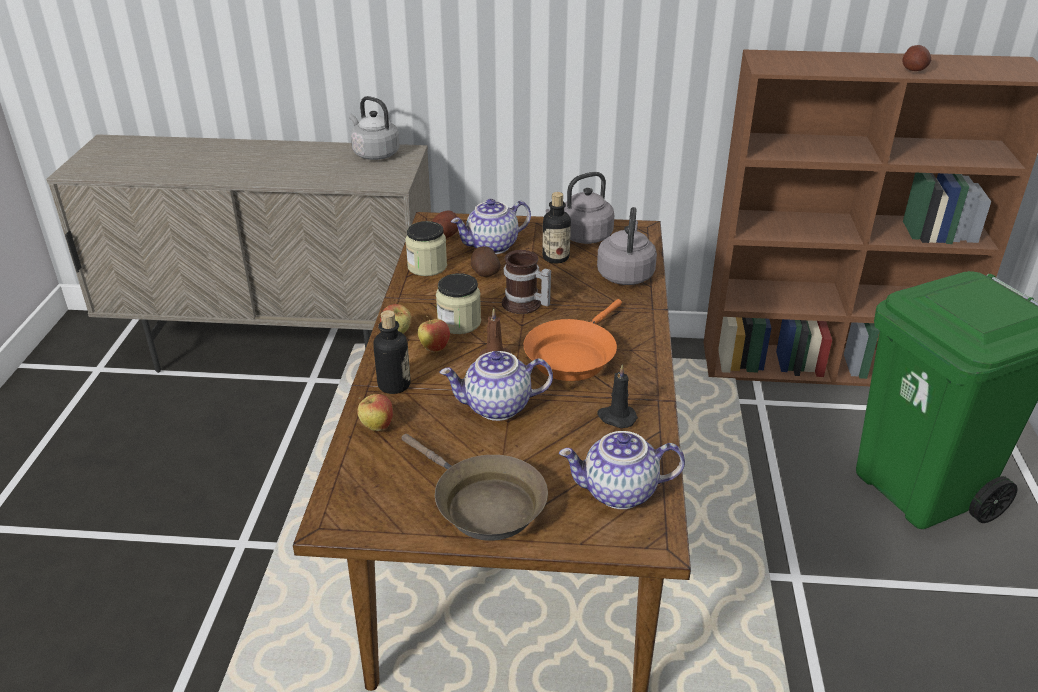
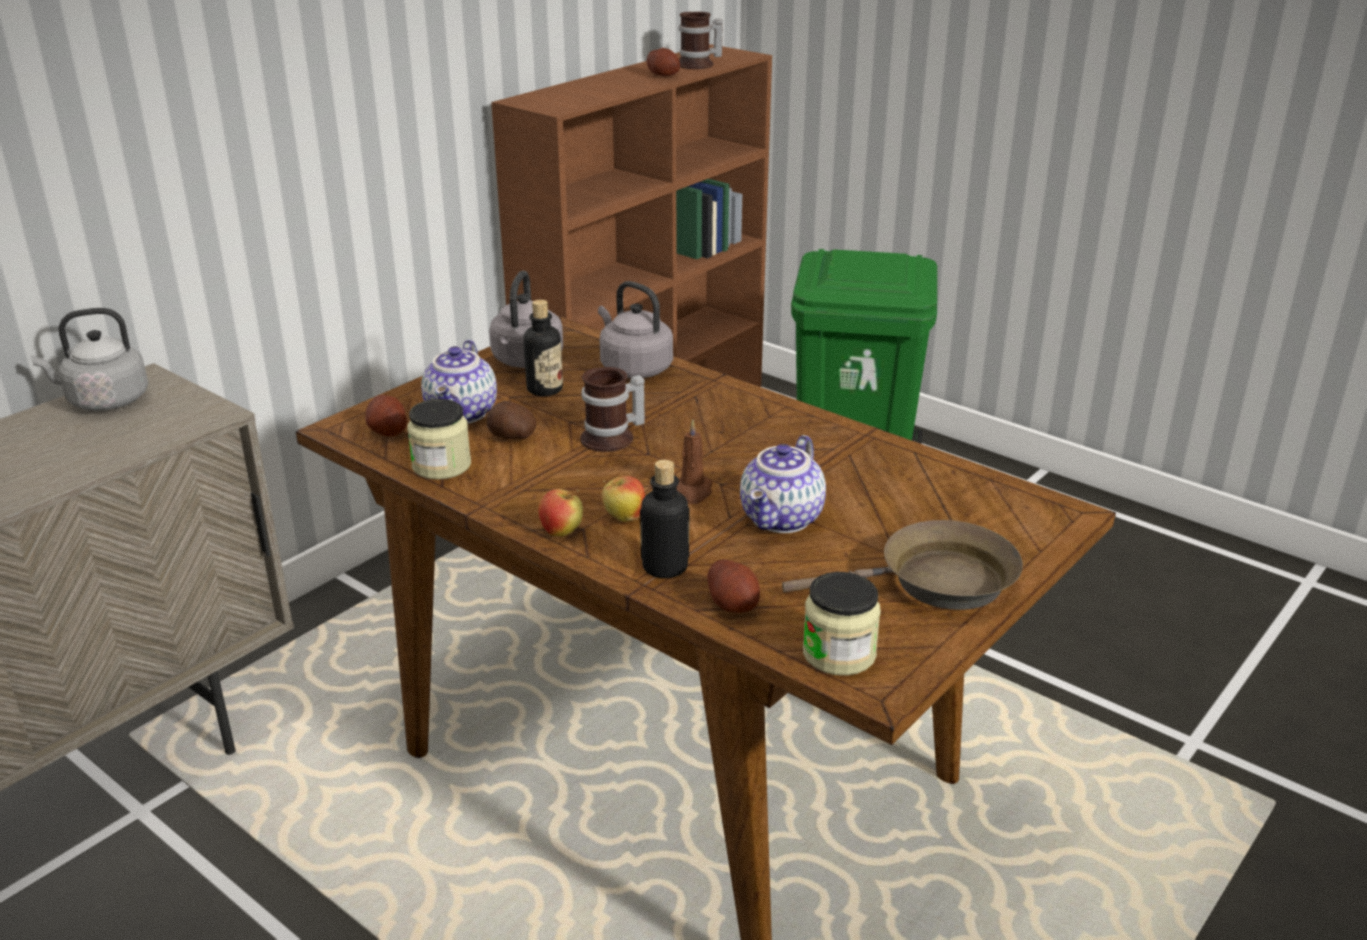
camera: 55 degrees left, 5 degrees down
(377, 427) = (733, 604): apple -> potato
(459, 322) = (593, 486): jar -> jar (839, 654)
(573, 355) = (742, 447): orange frying pan -> none
(616, 417) = (871, 464): black candle -> none
(619, 493) = (986, 505): teapot -> none
(969, 70) = (699, 65): none -> mug

